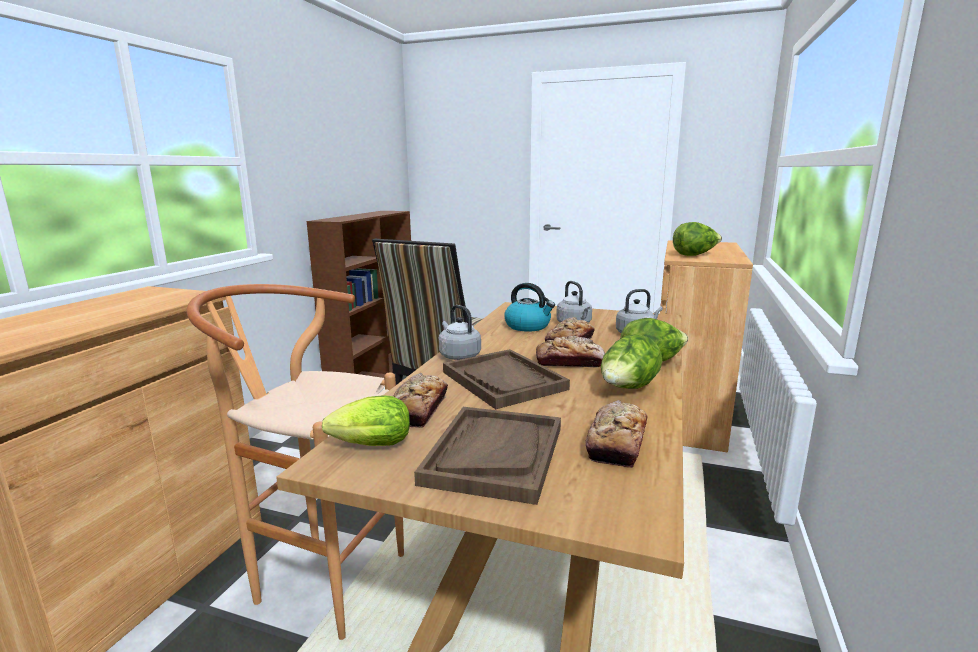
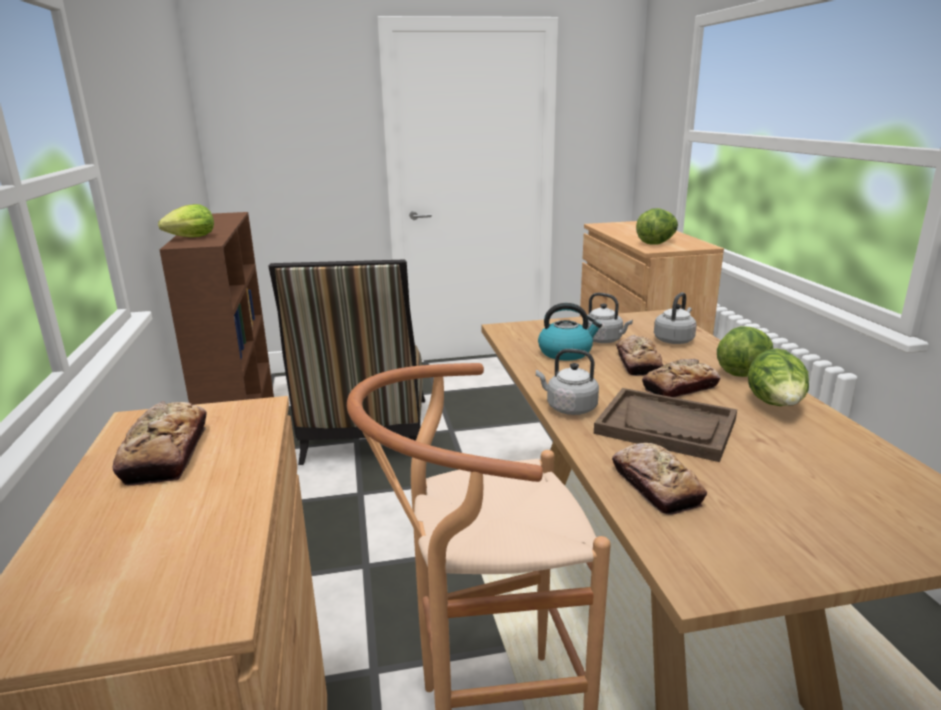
camera: 30 degrees left, 5 degrees up
(367, 446) = (694, 546): lettuce -> lettuce (188, 238)
(494, 454) = (807, 511): brown tray -> none
(616, 442) = (862, 463): bread -> bread (166, 453)

